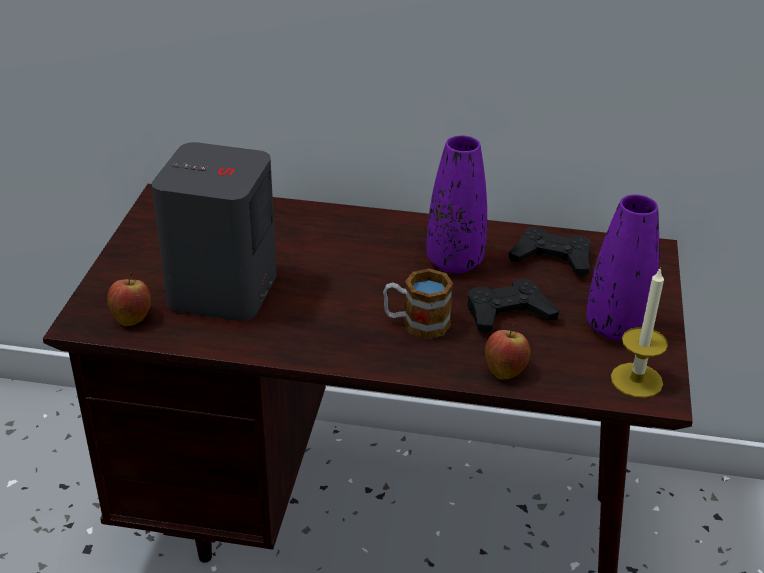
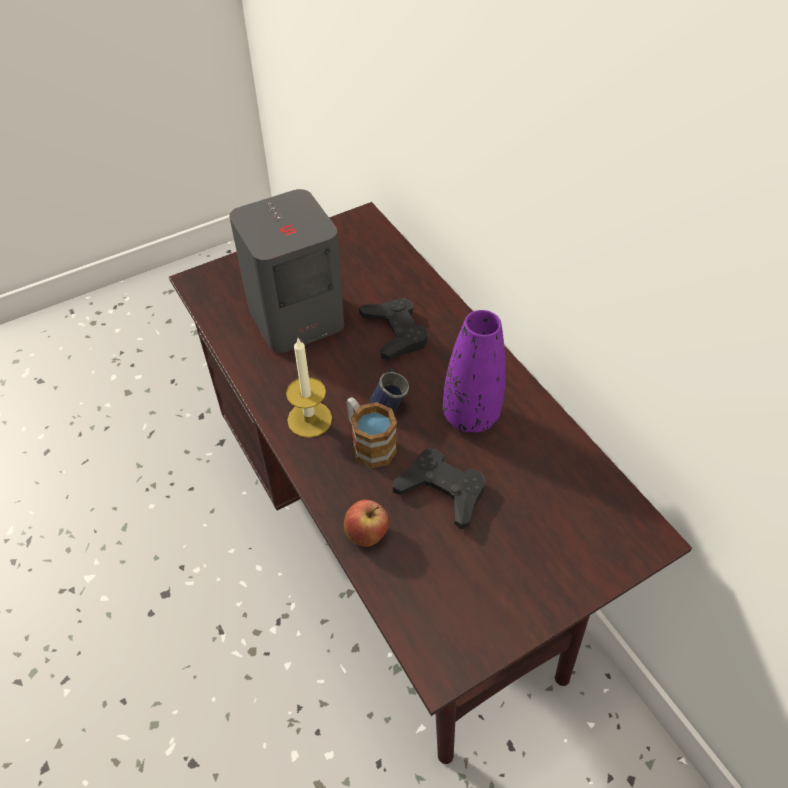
camera: 50 degrees right, 15 degrees up
(132, 318) = (224, 298): apple -> none
(390, 293) = (388, 404): none -> blue mug
(552, 259) = (549, 473): black game controller -> black game controller (395, 332)
(615, 327) = (502, 577): purple vase -> none
(636, 380) = (445, 636): candle -> candle (309, 419)

